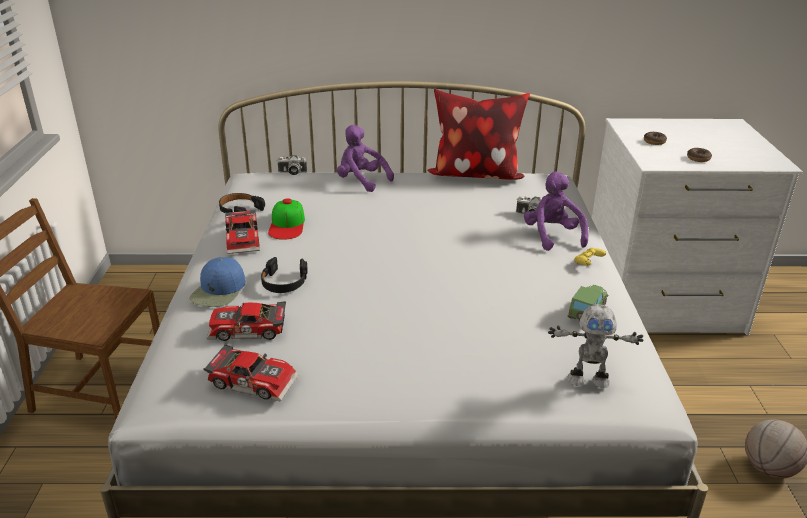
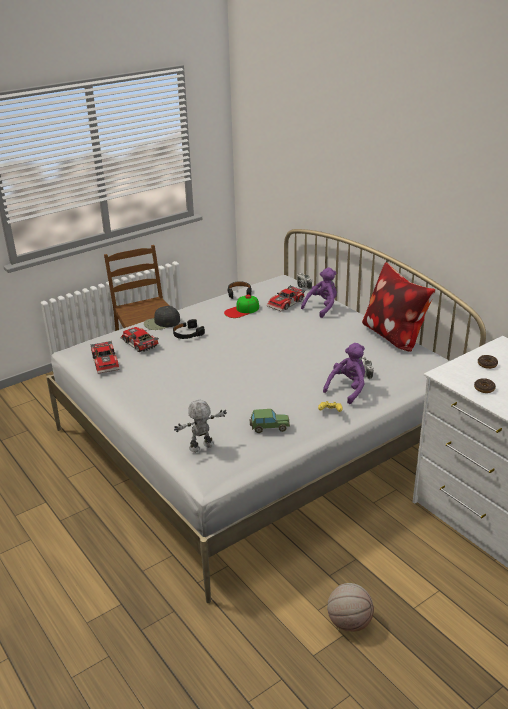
camera: 55 degrees right, 0 degrees up
(219, 290) = (161, 323): blue cap -> black cap
(244, 239) = (214, 307): toy car -> toy car (287, 303)
(361, 181) = (322, 307): purple plush toy -> purple plush toy turned 45 degrees clockwise
(588, 379) = (202, 447): toy robot -> toy robot turned 90 degrees clockwise

